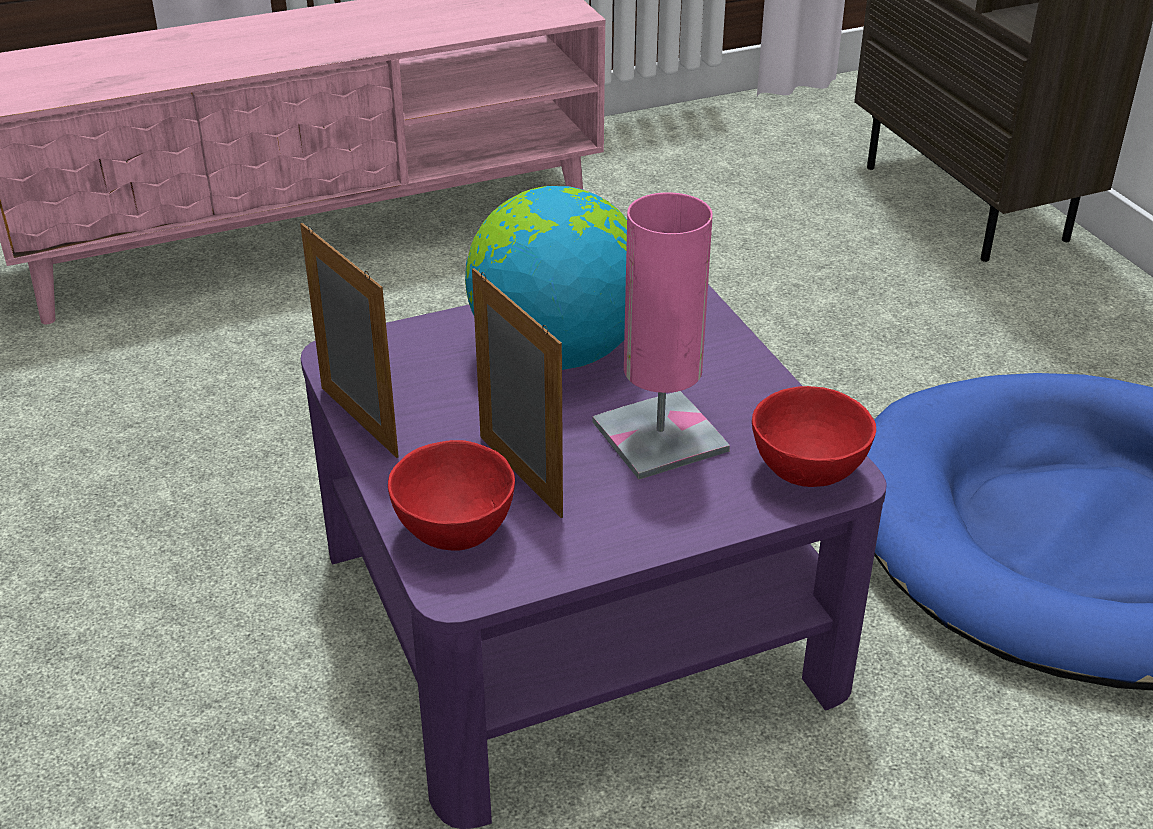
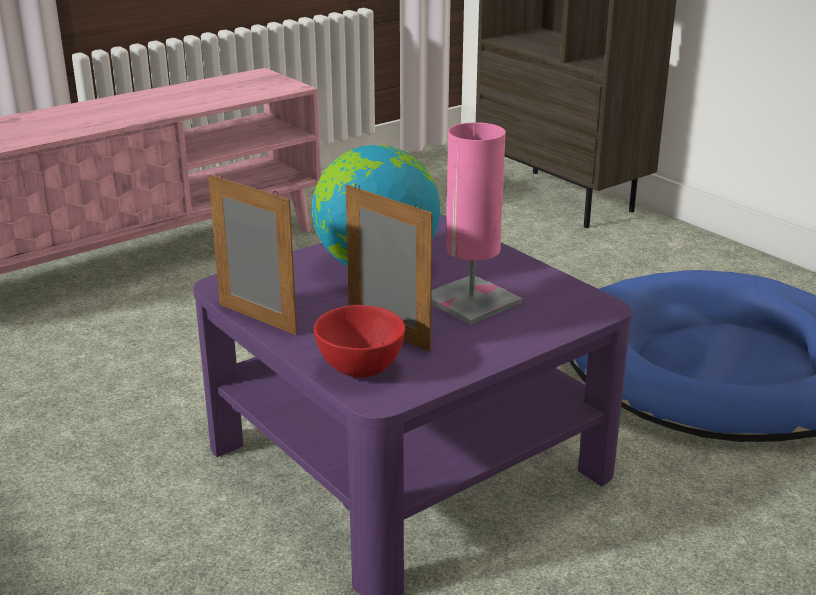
camera: 15 degrees left, 10 degrees down
(809, 473) = (579, 307): red bowl -> none

